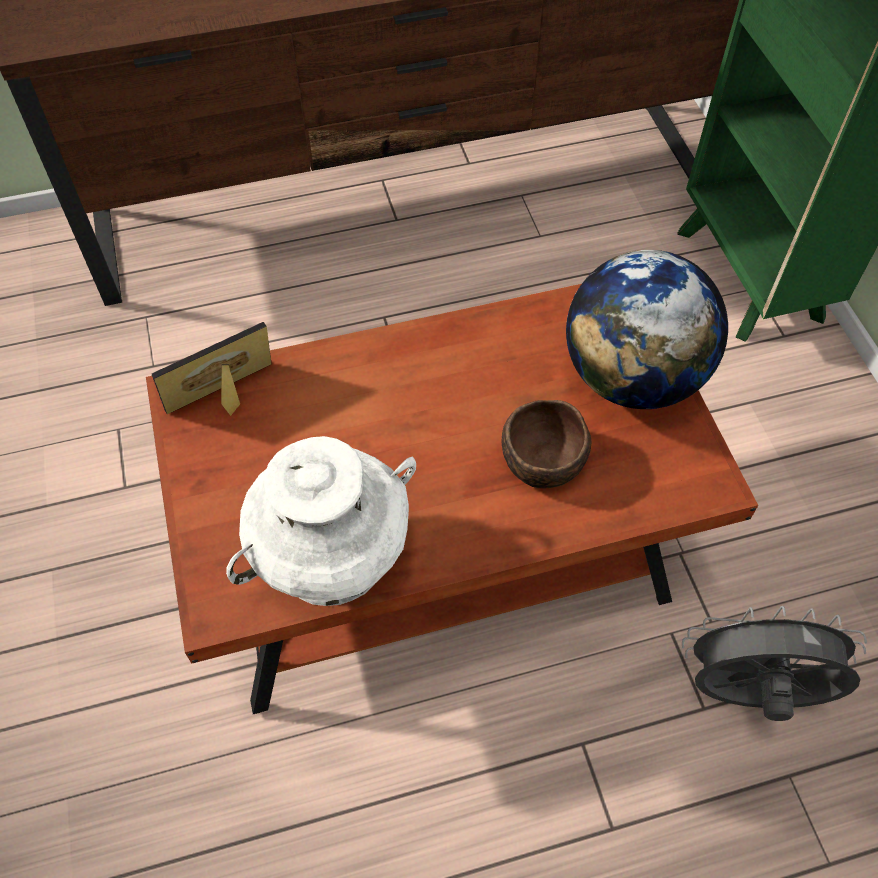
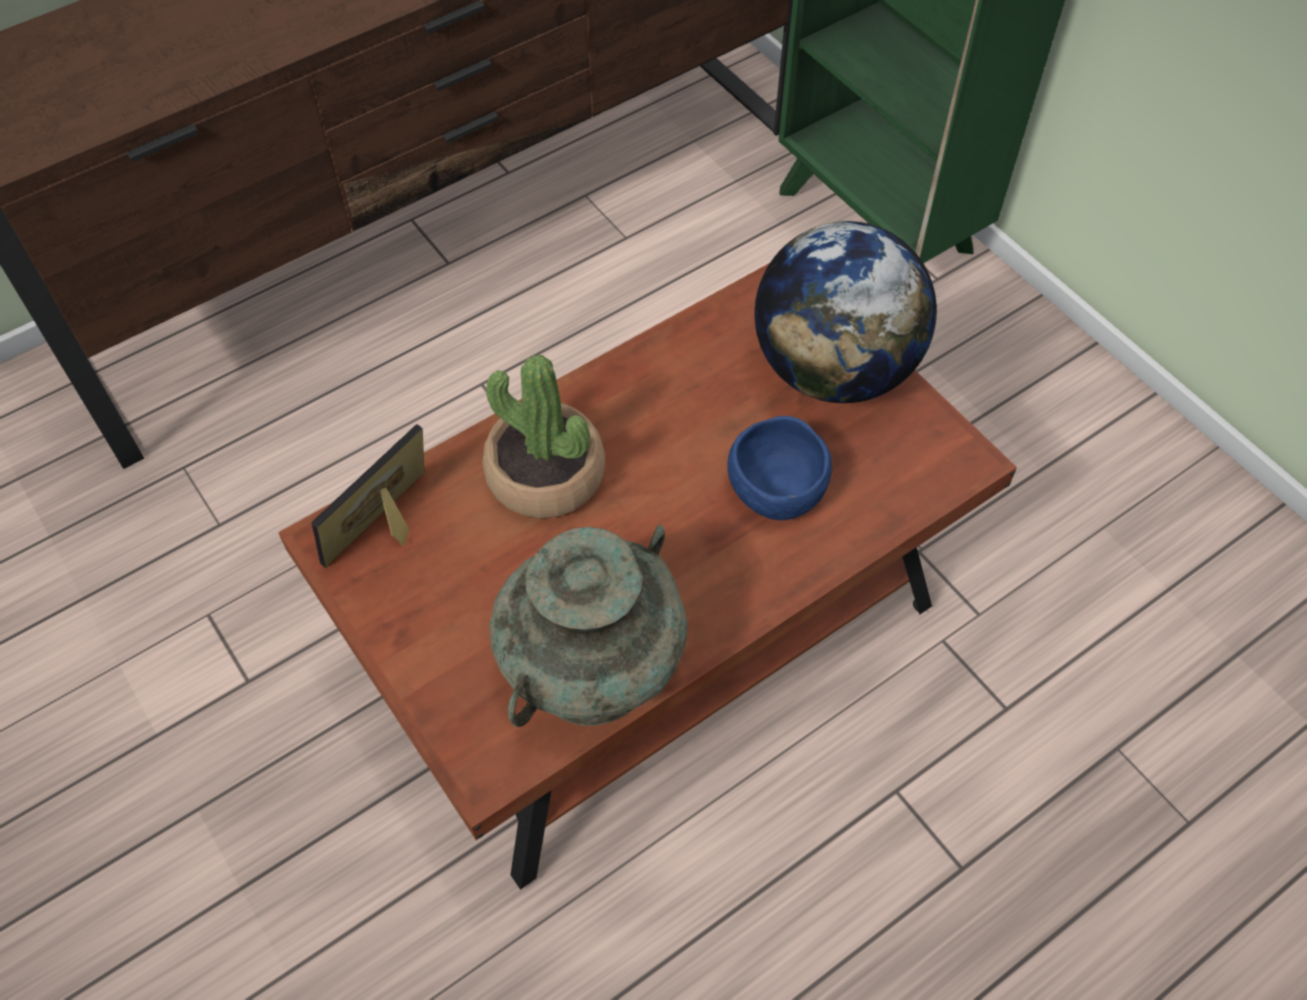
camera: 20 degrees left, 0 degrees up
(333, 557) = (594, 667): white vase -> turquoise vase
(362, 393) = (545, 475): none -> potted plant
(542, 461) = (776, 490): brown bowl -> blue bowl
(749, 695) = (1047, 678): grey fan -> none

